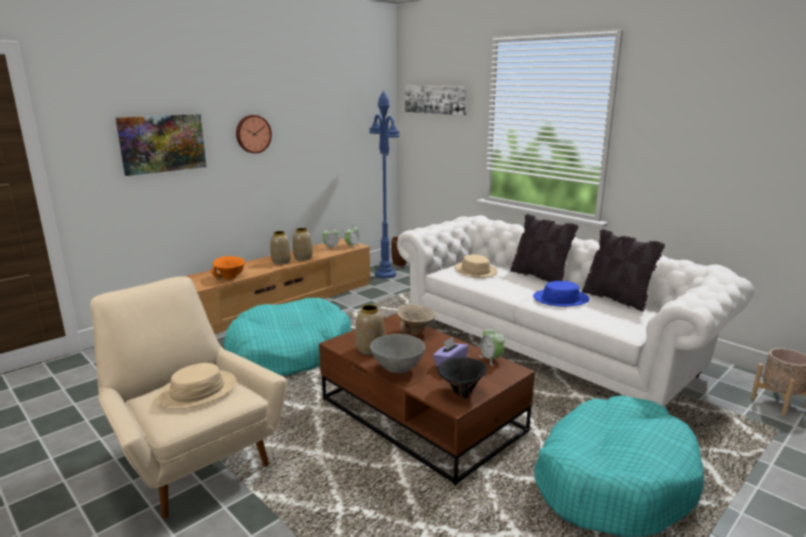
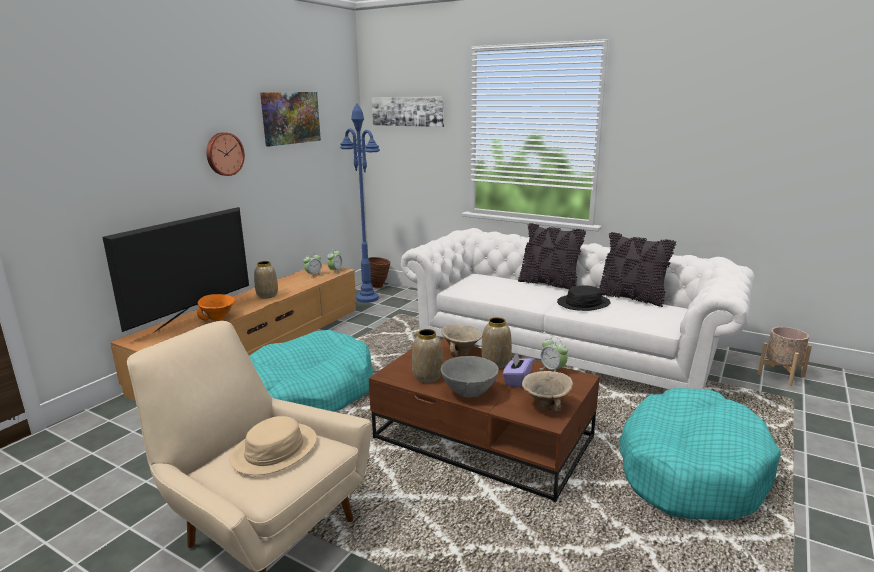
camera: 15 degrees left, 0 degrees up
(162, 143) = (127, 169): picture -> picture (290, 118)
(211, 274) = (193, 316): none -> television
(303, 258) = (289, 289): vase -> vase (496, 363)
(460, 391) = (545, 406): black bowl -> beige bowl
(475, 270) = (485, 284): beige hat -> none
(561, 299) = (583, 303): blue hat -> black hat

